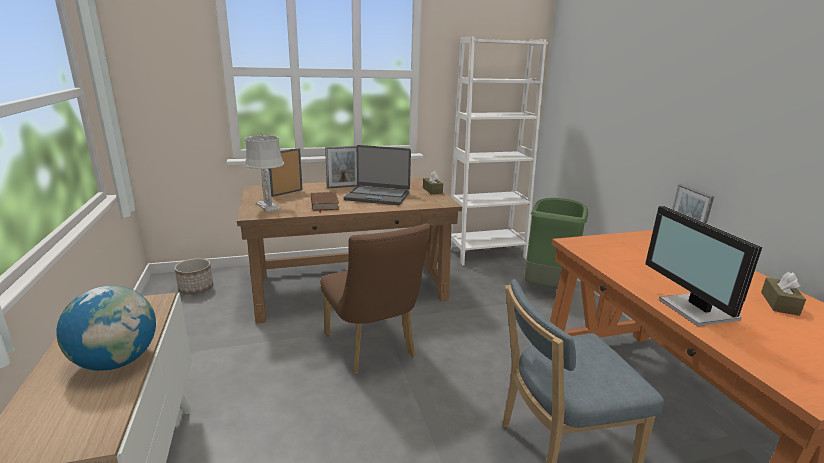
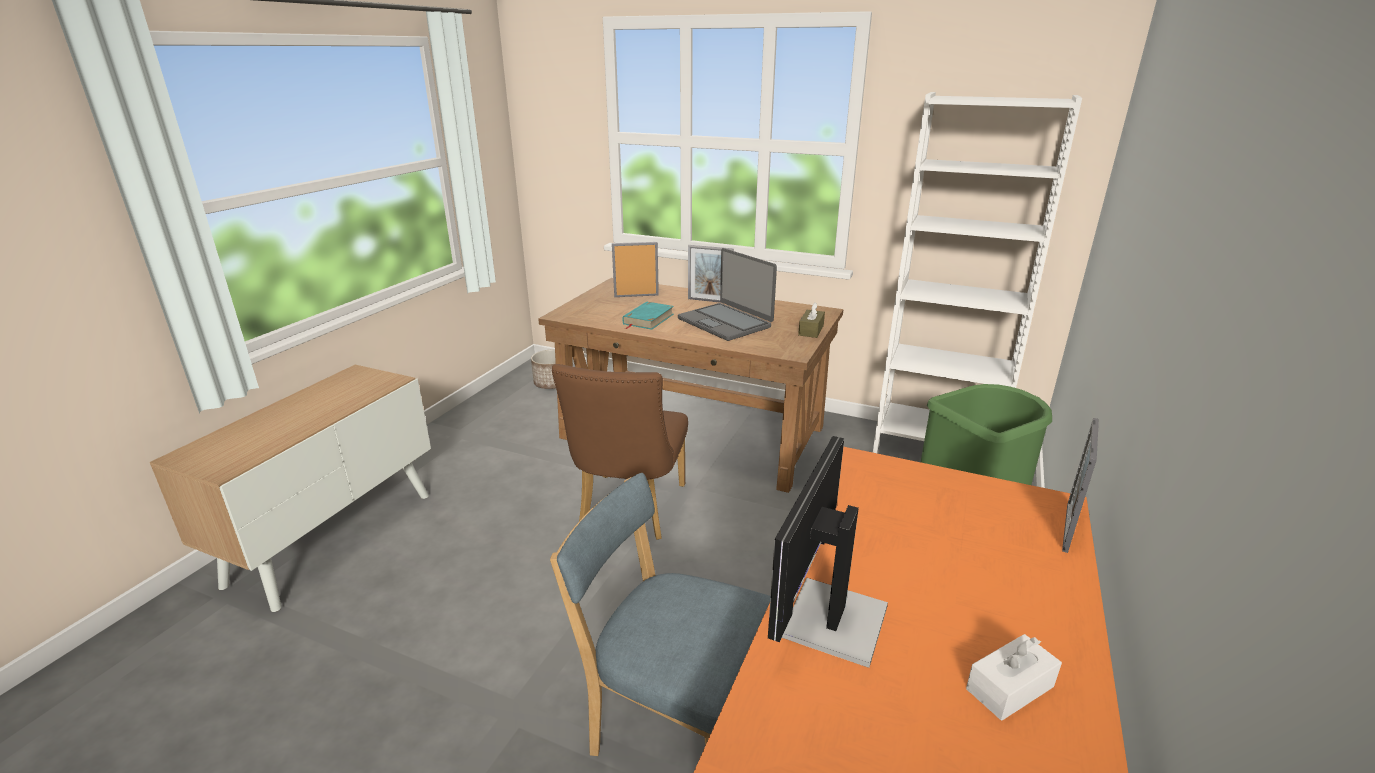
camera: 40 degrees right, 5 degrees up
(117, 361) = (304, 421): globe -> none
(268, 206) = (590, 309): grey table lamp -> none
(324, 204) = (648, 319): brown book -> turquoise book
(779, 303) = (1009, 688): brown tissue box -> white tissue box

